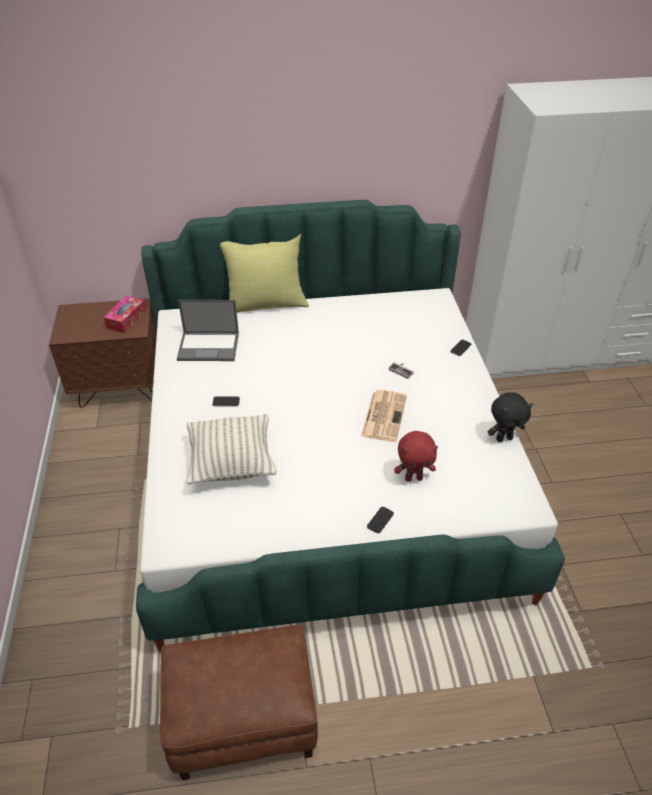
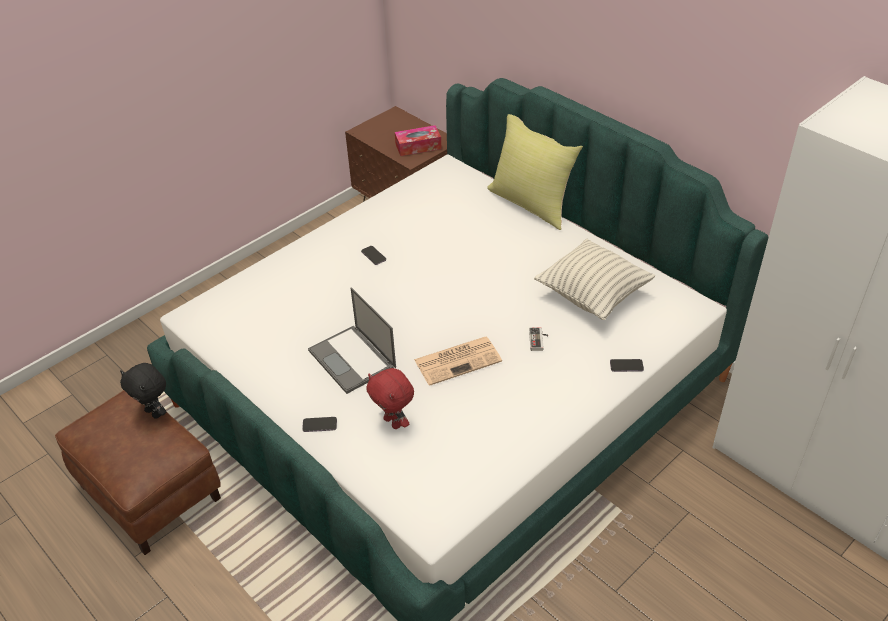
camera: 55 degrees right, 0 degrees up
(209, 346) = (433, 207): laptop -> laptop (353, 359)
(232, 463) = (306, 300): pillow -> pillow (592, 295)
(504, 438) = (517, 465): black plush toy -> black plush toy (154, 412)

